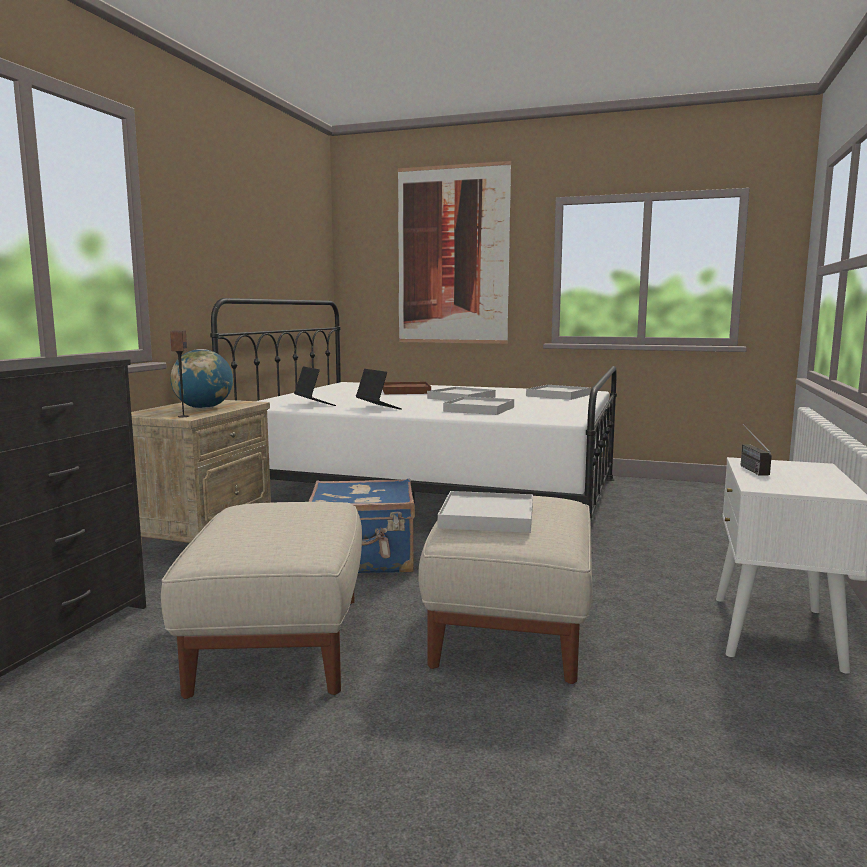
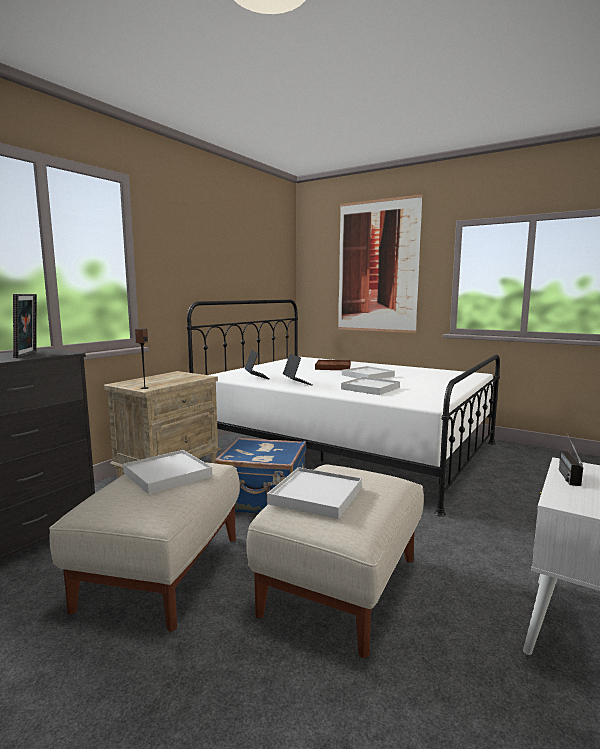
camera: 15 degrees right, 0 degrees up
(49, 361) = (28, 354): none -> picture frame
(204, 408) = (167, 380): globe -> none
(558, 395) = (446, 376): white tray -> white tray (167, 474)

